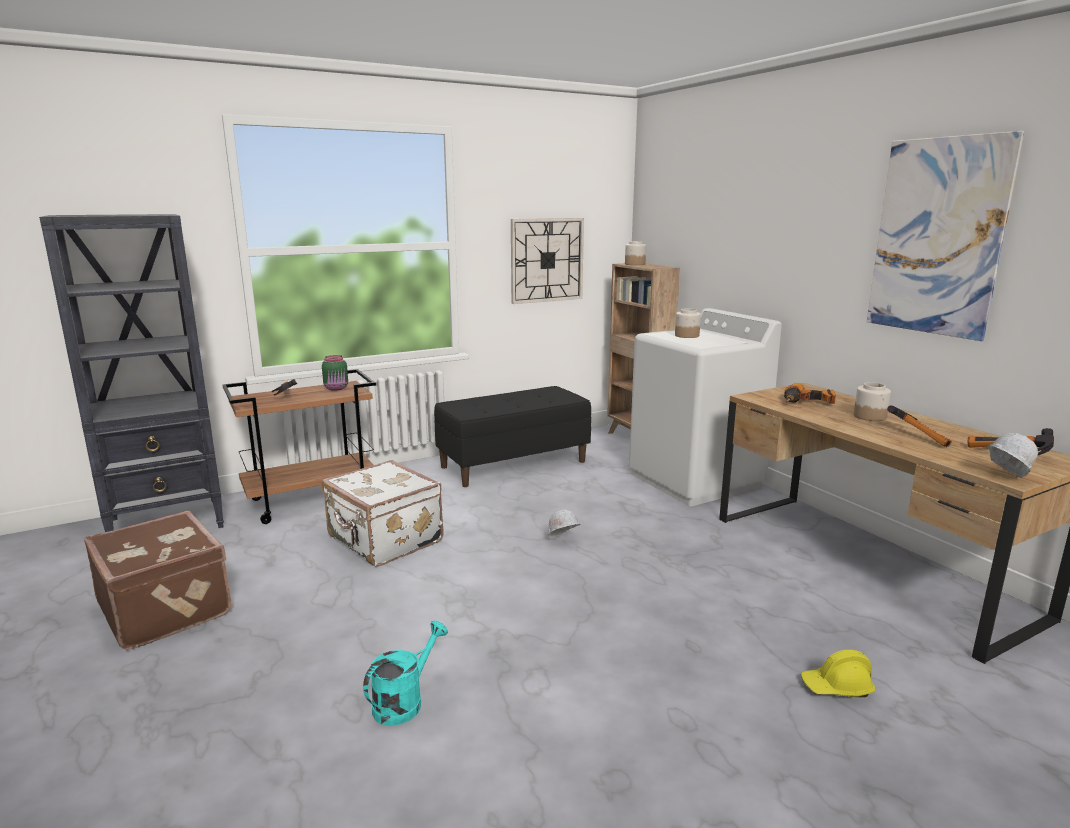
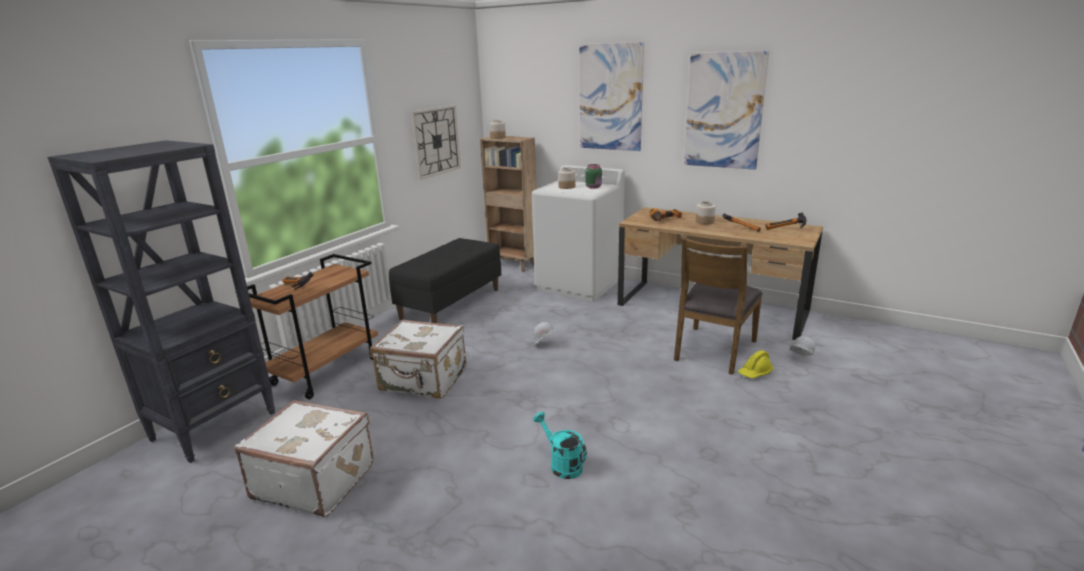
camera: 30 degrees left, 5 degrees up
(167, 608) = (315, 480): brown suitcase -> white suitcase
(337, 388) = (331, 273): green jar -> green jar (594, 187)
(404, 701) = (562, 464): turquoise watering can -> turquoise watering can turned 45 degrees counterclockwise
(775, 213) = (610, 97): none -> picture
(801, 627) = (714, 350): none -> brown chair
(1004, 478) = (799, 242): white hard hat -> white hard hat (800, 359)

